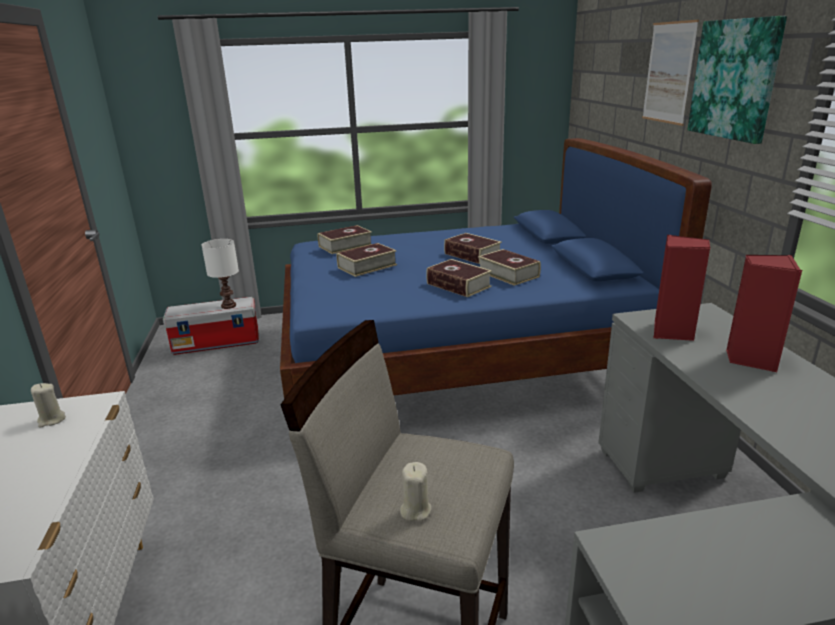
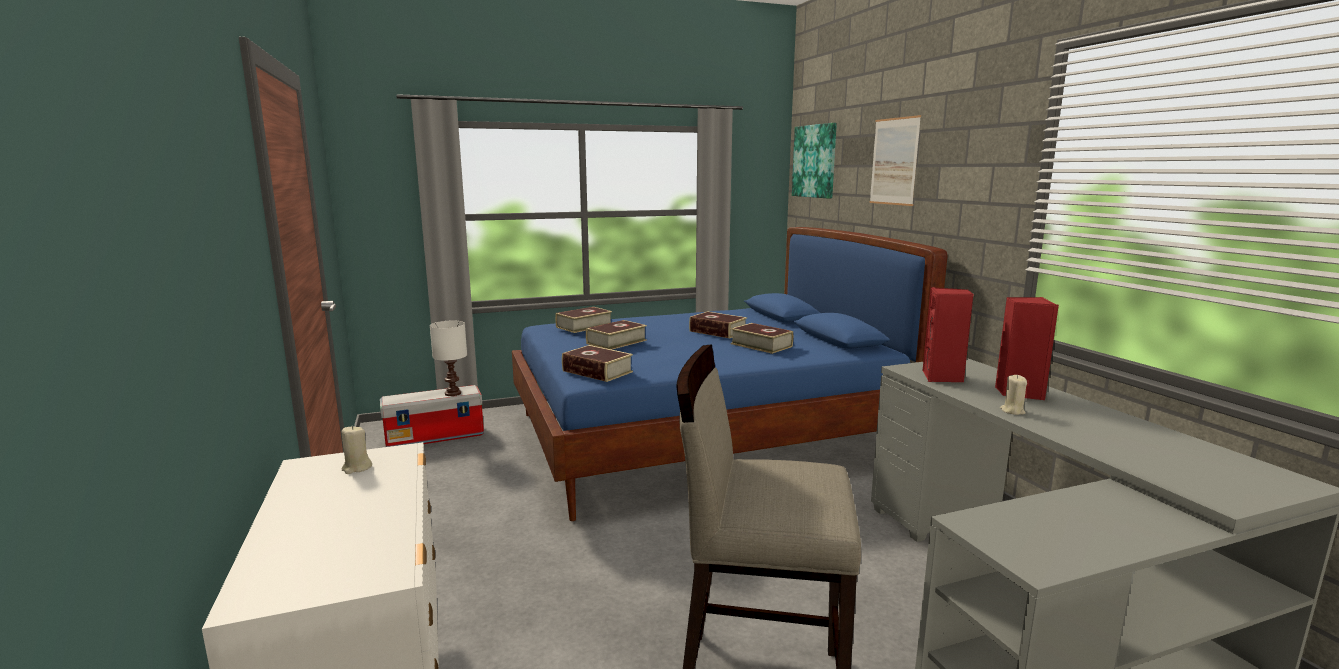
camera: 10 degrees left, 10 degrees down
(415, 510) = (786, 507): beige candle -> beige candle (1012, 411)
(458, 285) = (717, 354): book -> book (597, 371)
(735, 79) = (961, 162): picture -> picture (815, 161)

